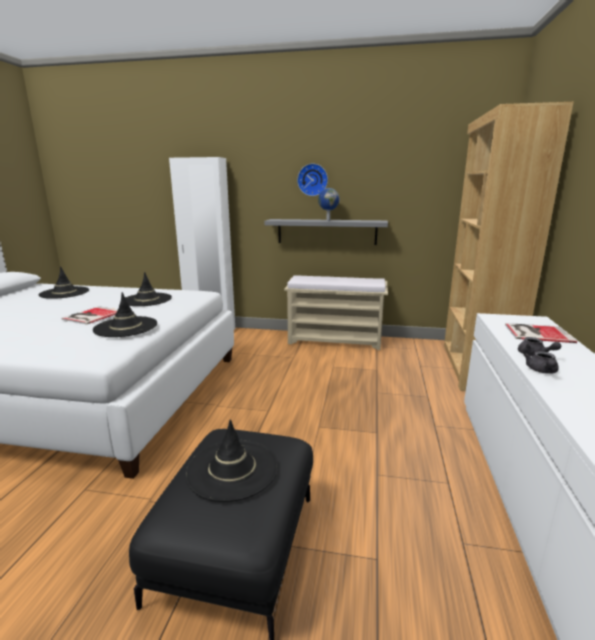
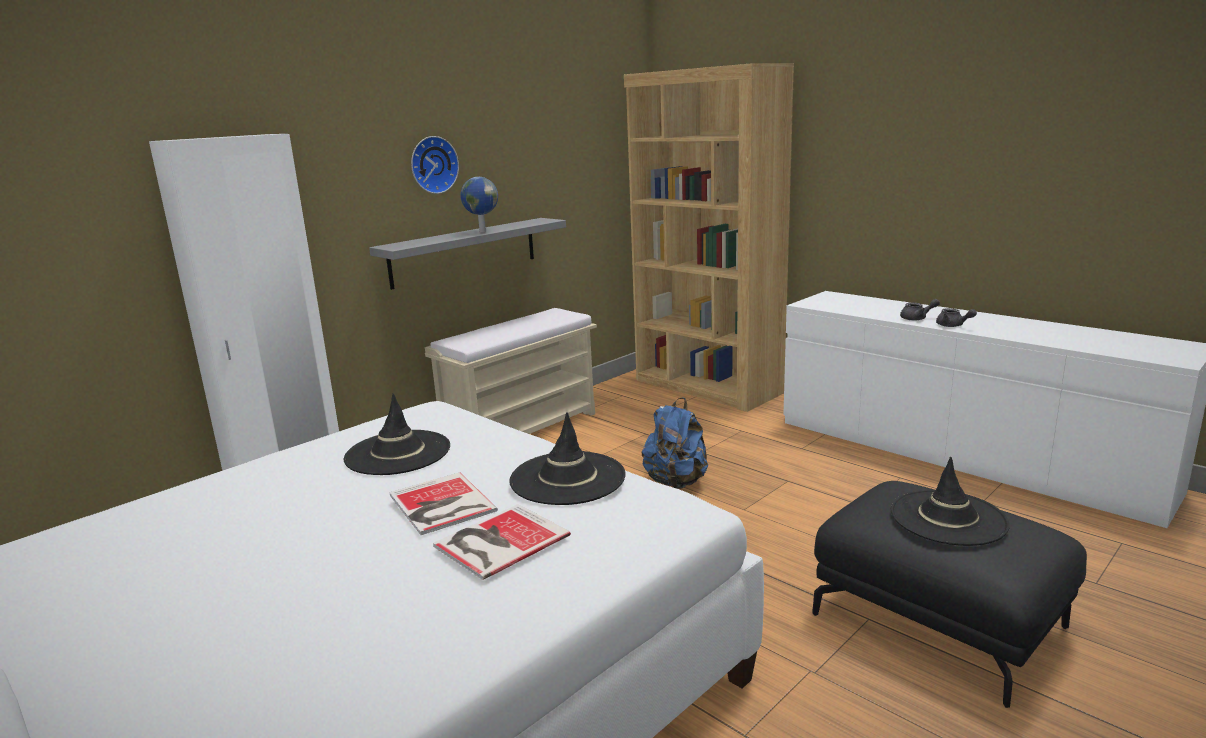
camera: 55 degrees left, 0 degrees up
(64, 293) = (149, 534): black hat -> none
(327, 396) = (676, 482): none -> blue backpack
(536, 333) = (865, 304): book -> book (498, 541)

